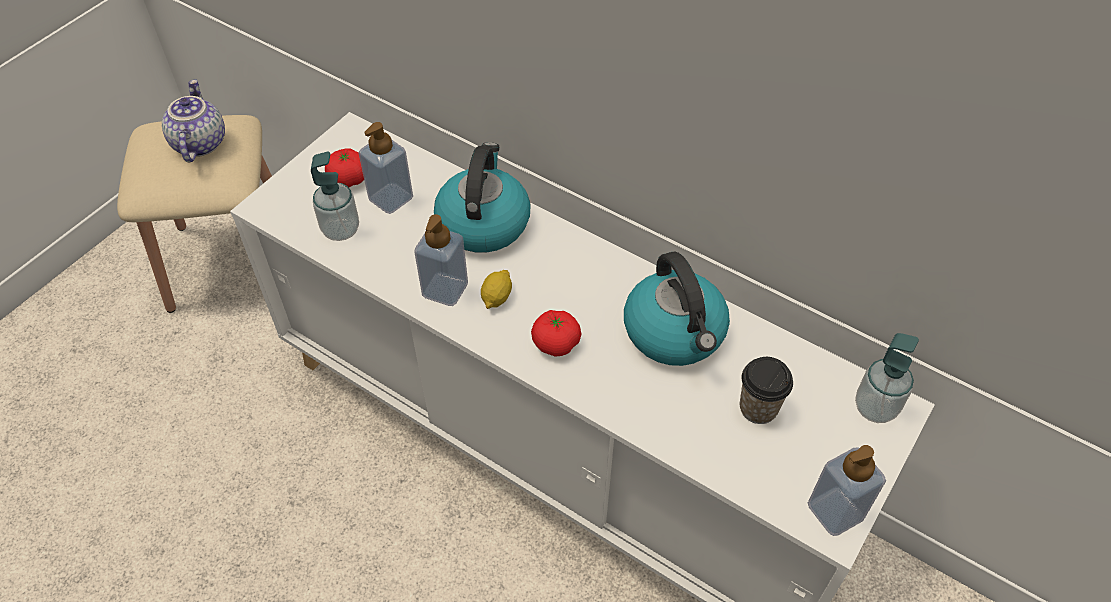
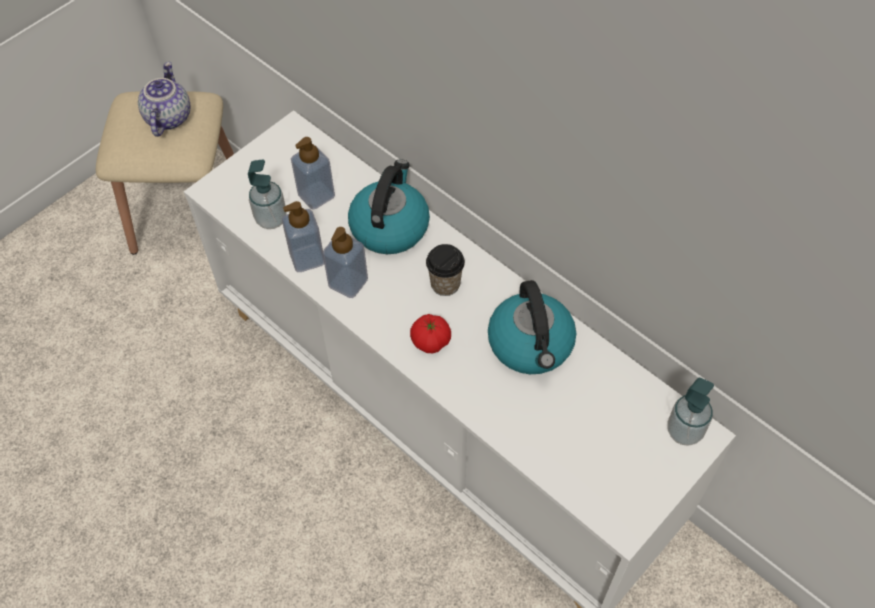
camera: 10 degrees right, 5 degrees up
(349, 179) = (284, 173): tomato -> none
(497, 297) = (389, 295): lemon -> none
(758, 408) = (586, 418): cup -> cup (445, 284)
(835, 511) = (628, 513): soap dispenser -> soap dispenser (307, 258)

